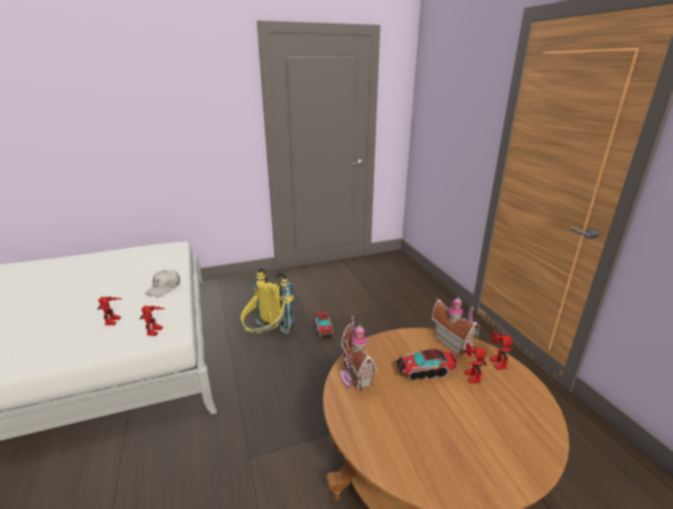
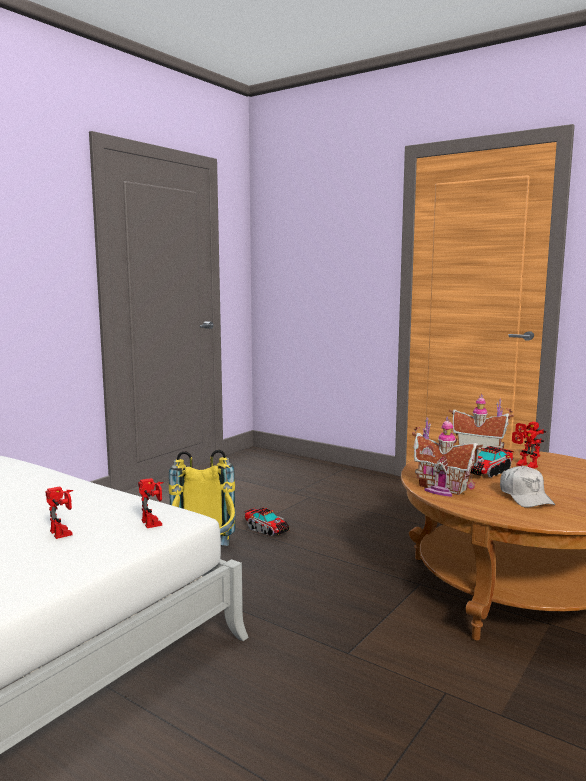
camera: 35 degrees left, 15 degrees down
(164, 288) = (73, 493): white cap -> white cap (525, 497)

